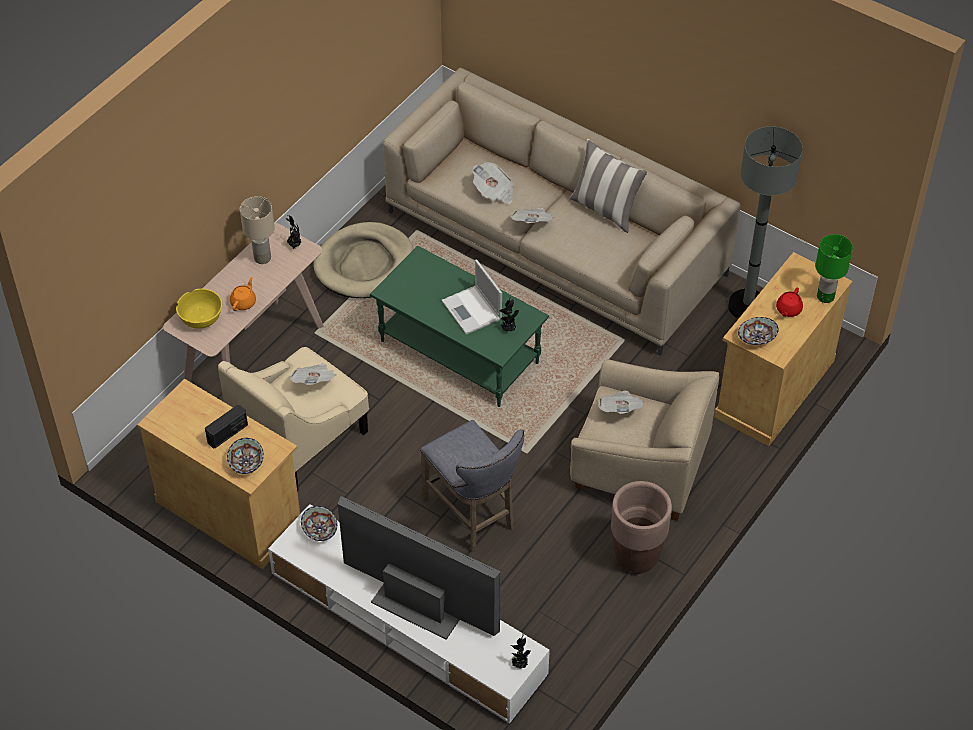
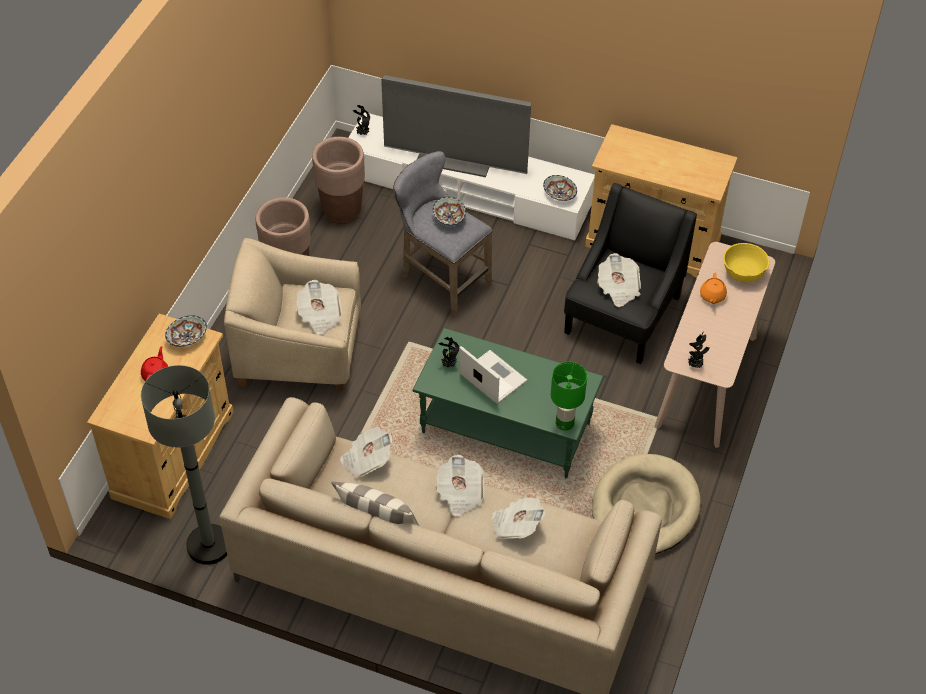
camera: 165 degrees right, 0 degrees up
(228, 434) = (655, 163): radio -> none
(246, 462) = (627, 145): bowl -> bowl (449, 218)
(262, 258) = (720, 345): beige table lamp -> none
(300, 438) = (622, 315): beige armchair -> black armchair
(561, 625) = (342, 212): none -> brown planter
(605, 263) = (366, 460): none -> newspaper
(825, 296) = (116, 397): green table lamp -> green table lamp (565, 423)

